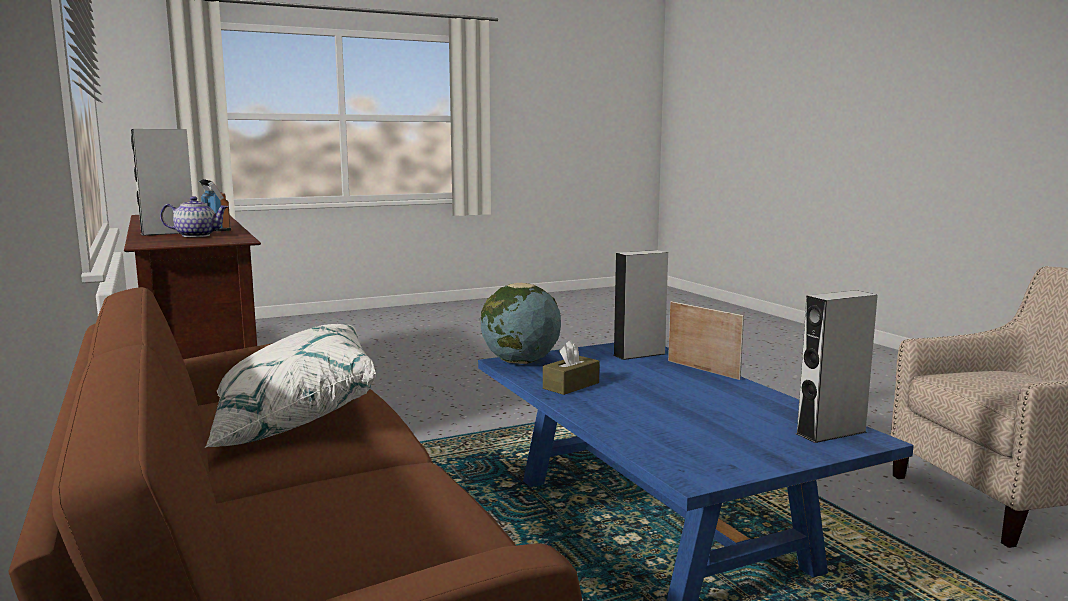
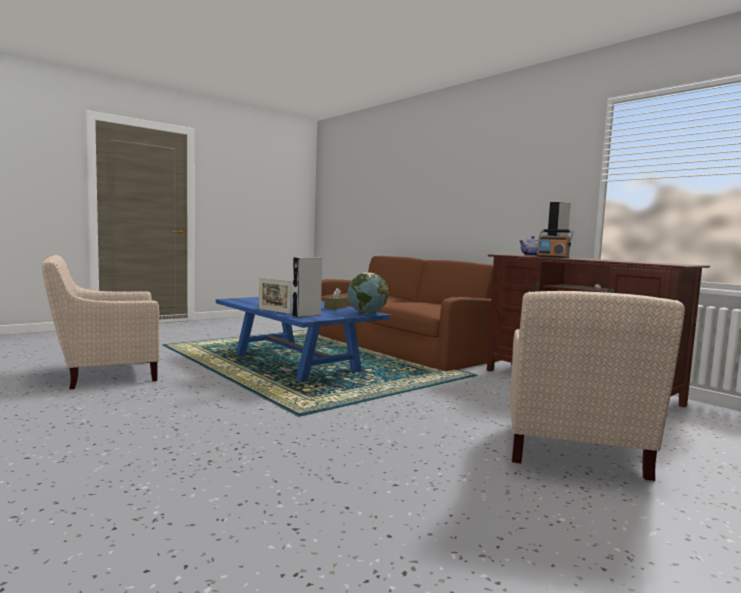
camera: 165 degrees right, 5 degrees down
(291, 420) = (425, 304): white pillow -> none
(412, 364) = (573, 453): none -> beige armchair
(831, 433) = (240, 300): grey speaker -> none

